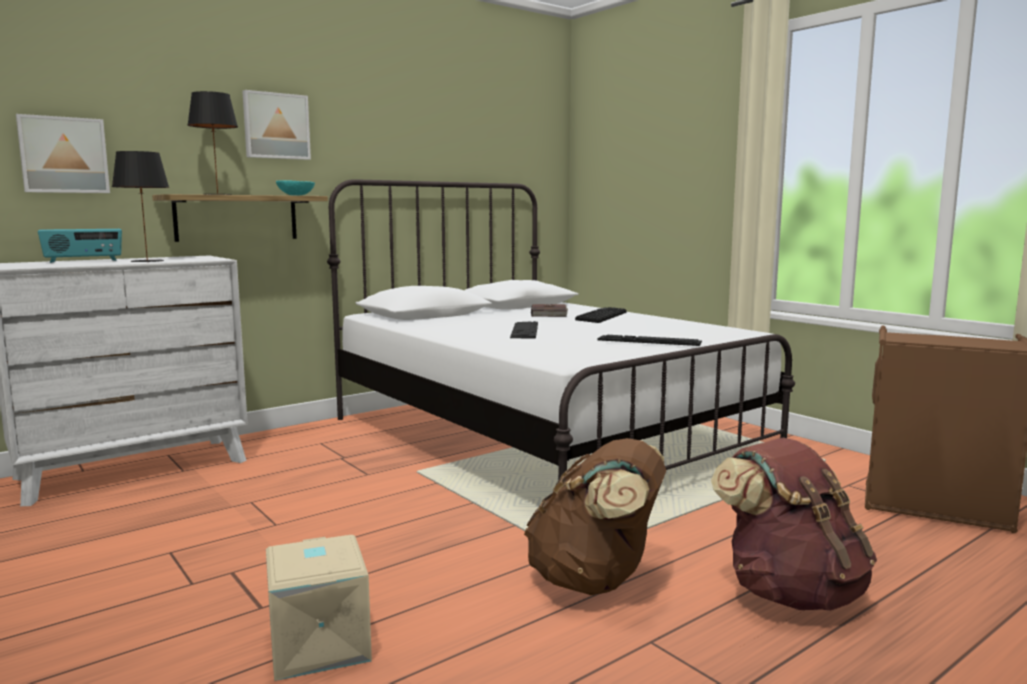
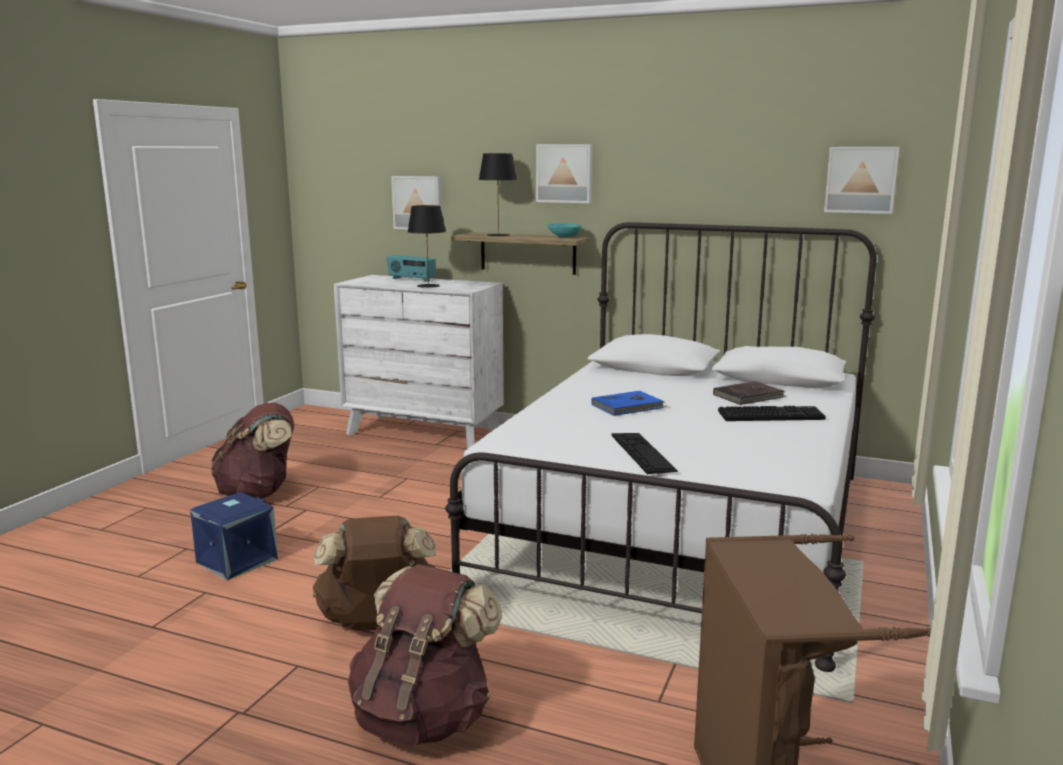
camera: 60 degrees right, 5 degrees up
(104, 596) = (258, 493): none -> brown backpack
(317, 645) = (236, 560): beige storage box -> blue storage box
(518, 145) = (861, 180): none -> picture
(524, 330) = (628, 406): keyboard -> blue book

